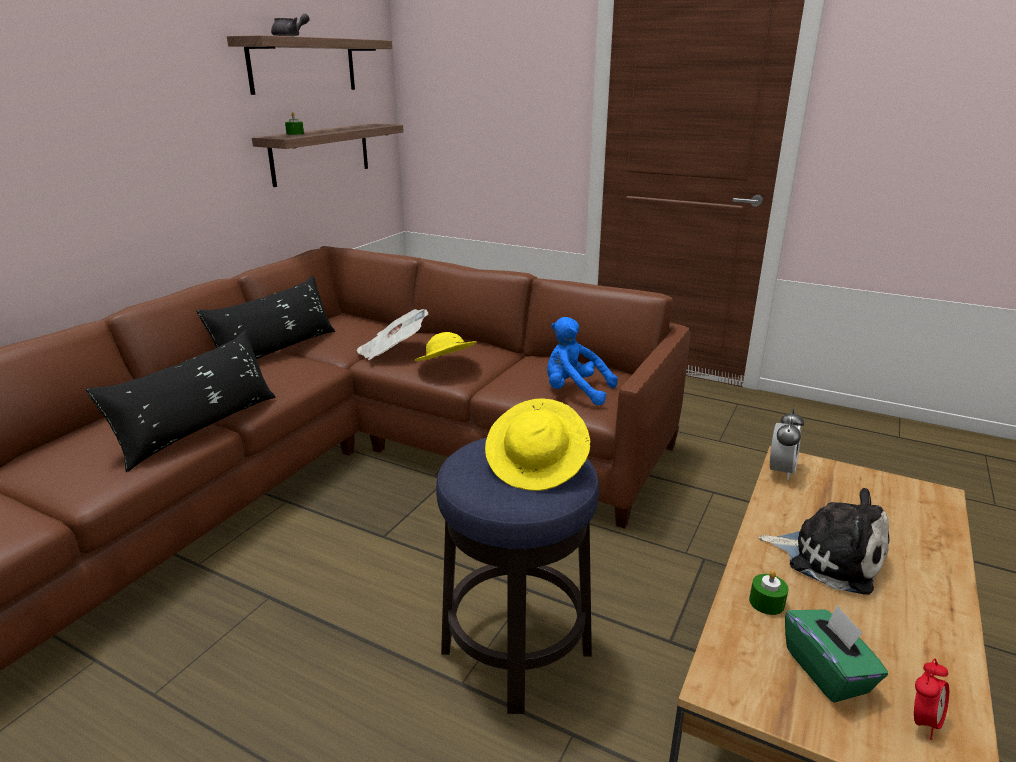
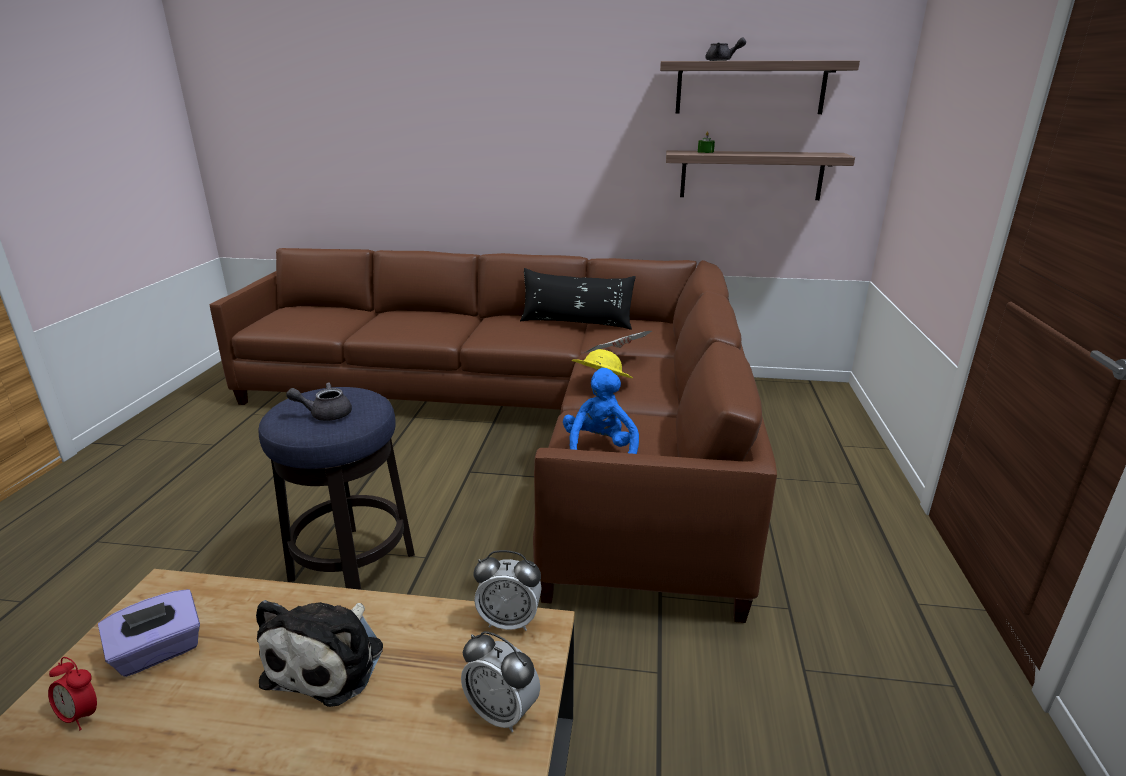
camera: 70 degrees right, 0 degrees up
(200, 428) = (446, 336): black pillow -> none
(537, 465) = (325, 414): yellow hat -> grey teapot
(766, 602) = (256, 612): green candle -> none
(827, 671) = (159, 651): green tissue box -> purple tissue box
(870, 486) = (502, 712): none -> alarm clock

